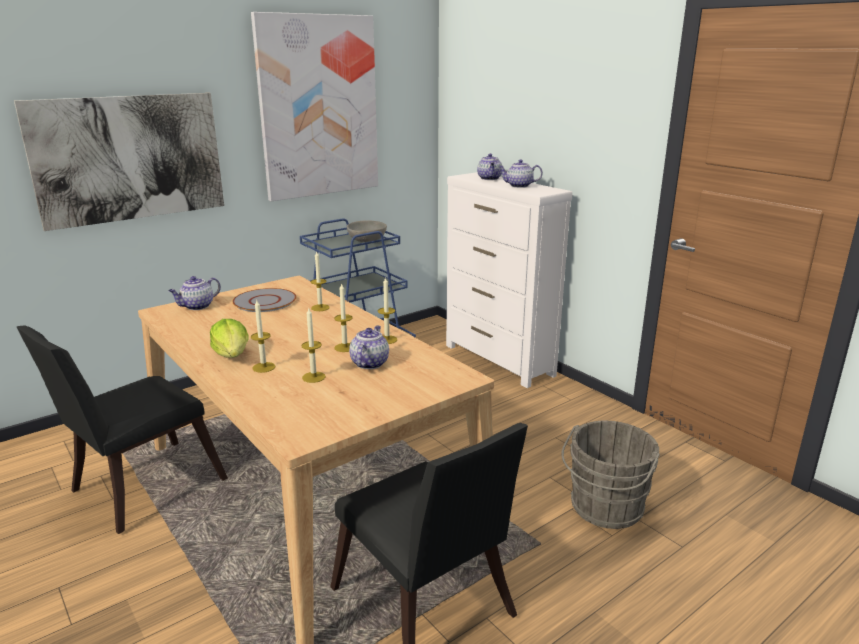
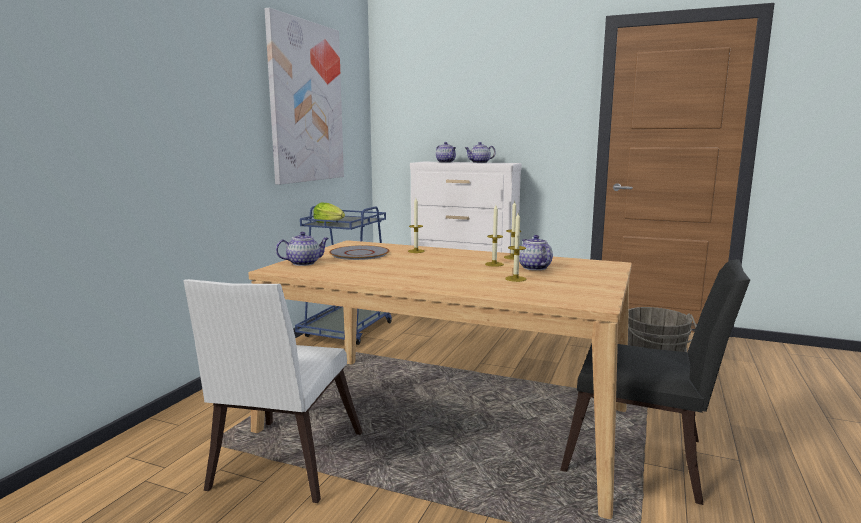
camera: 30 degrees left, 10 degrees down
(129, 158) = (174, 131): picture -> none
(139, 488) = (282, 465): black chair -> white chair
(197, 306) = (304, 263): teapot -> teapot turned 135 degrees counterclockwise
(232, 355) = (418, 279): lettuce -> lettuce (329, 223)
(263, 367) = (463, 280): candle -> none
(366, 240) = (356, 219): grey bowl -> none

